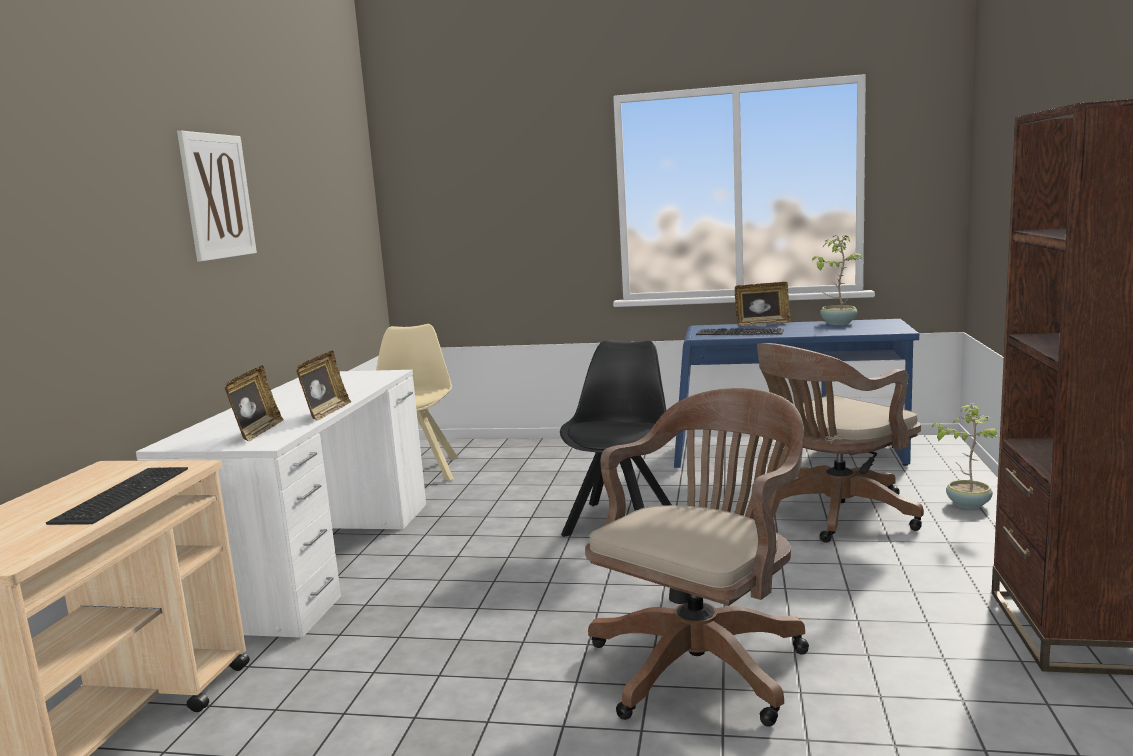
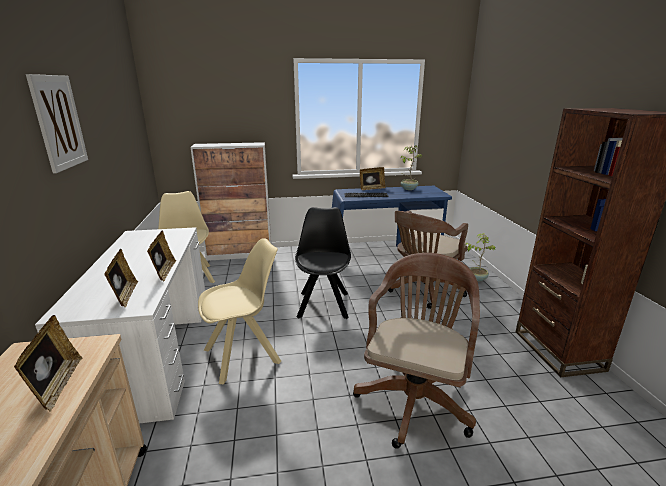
camera: 20 degrees left, 10 degrees up
(121, 494) = (58, 385): keyboard -> picture frame
(446, 576) = (244, 355): none -> beige chair
(516, 445) = (240, 254): none -> cabinet

